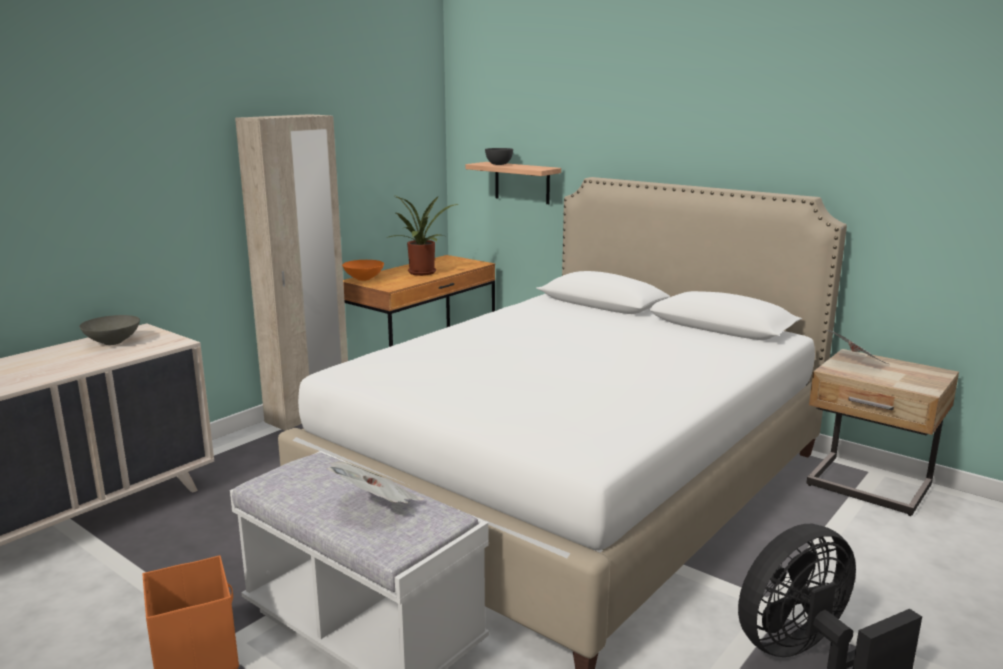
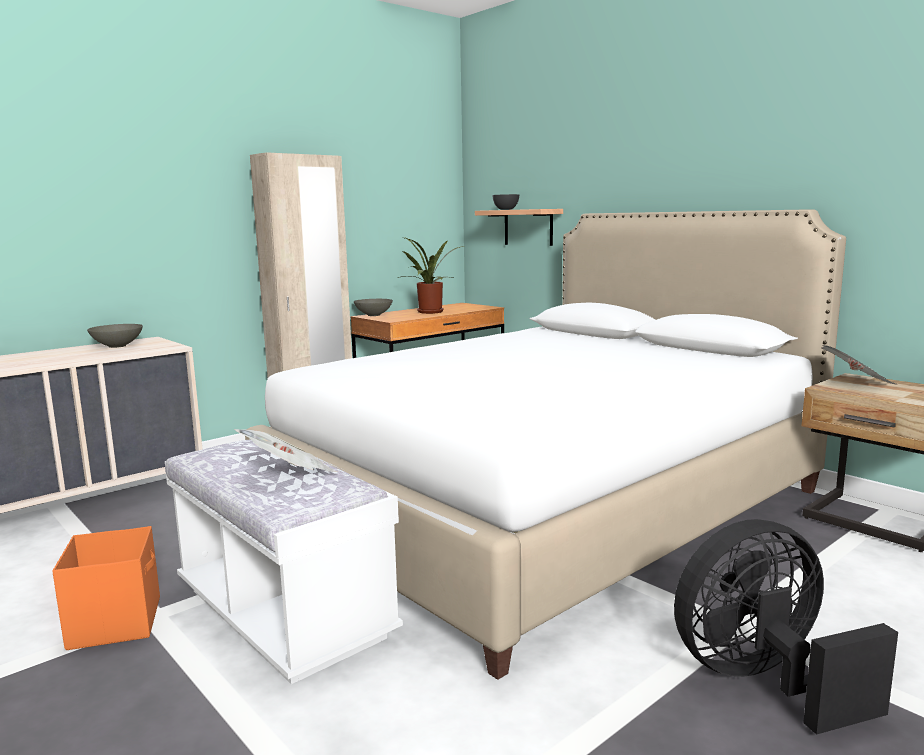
camera: 10 degrees right, 5 degrees down
(363, 279) = (373, 315): orange bowl -> grey bowl

